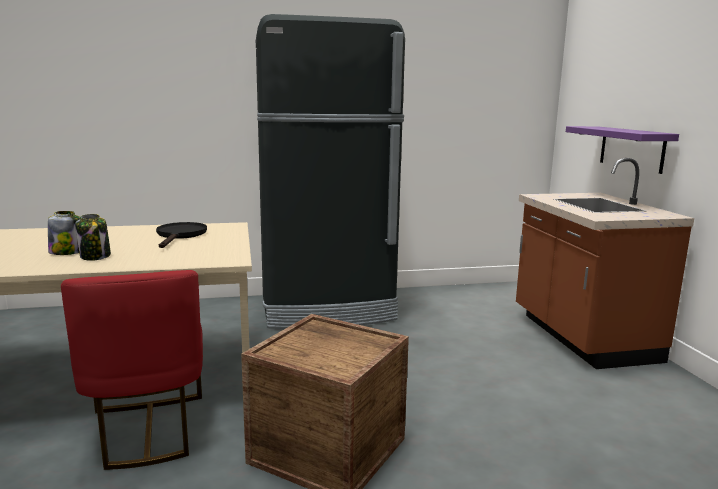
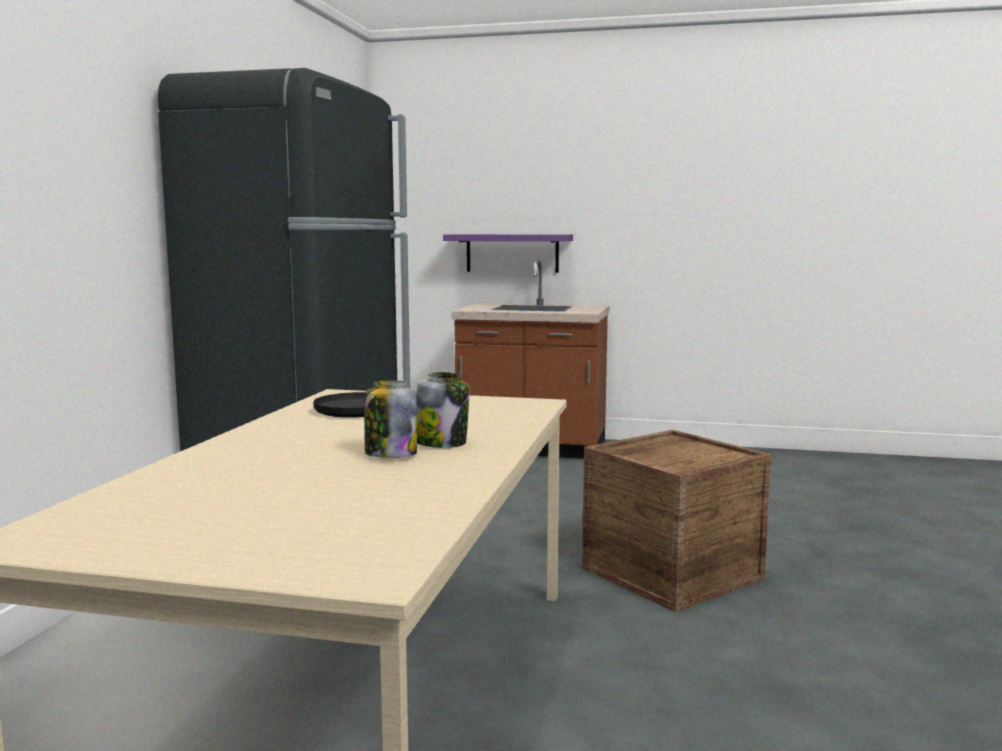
camera: 65 degrees left, 5 degrees down
(148, 431) = (568, 662): red chair -> none

